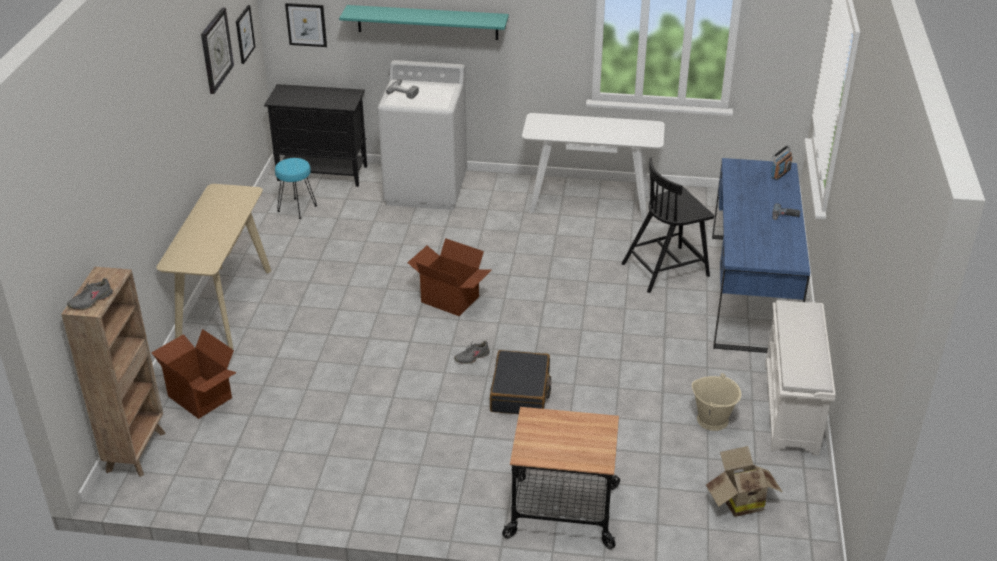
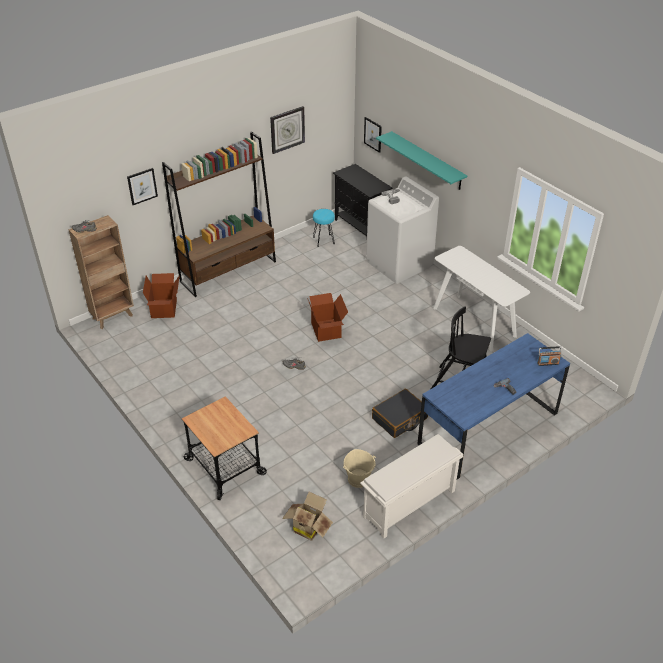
camera: 45 degrees right, 5 degrees up
(224, 305) = (229, 271): beige console table -> brown bookcase
(244, 34) = (328, 126): picture -> picture (142, 186)
(520, 392) = (290, 398): black suitcase -> black suitcase (399, 419)

